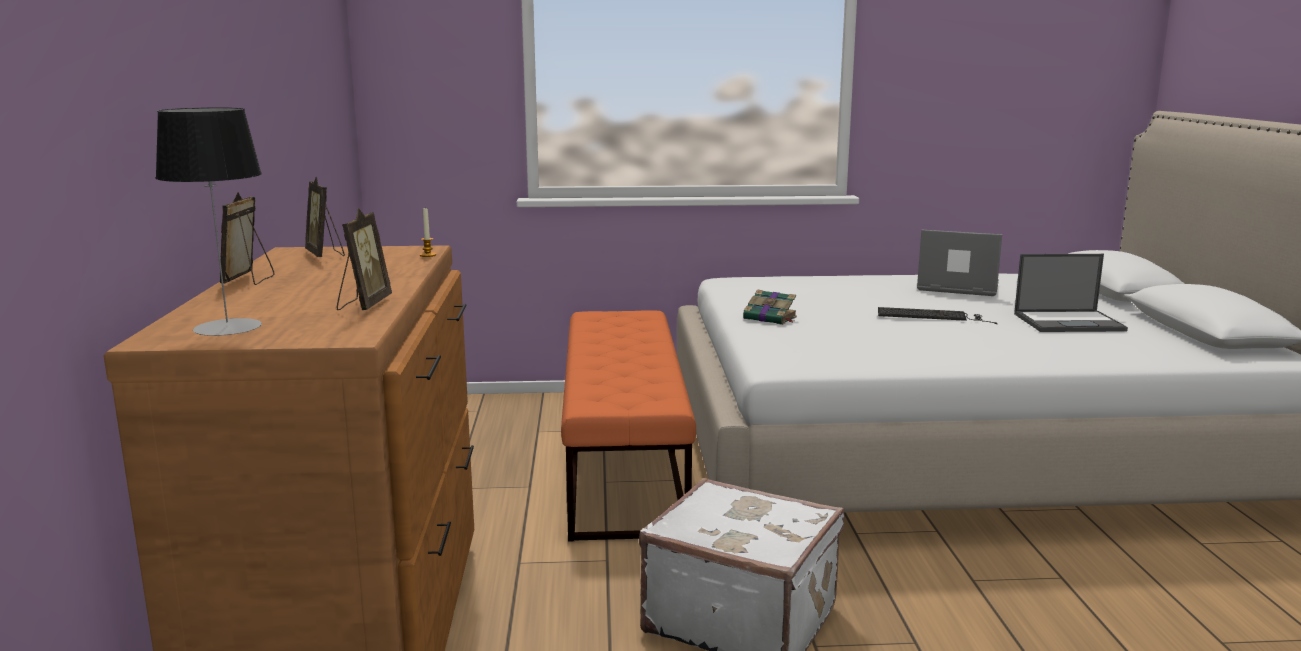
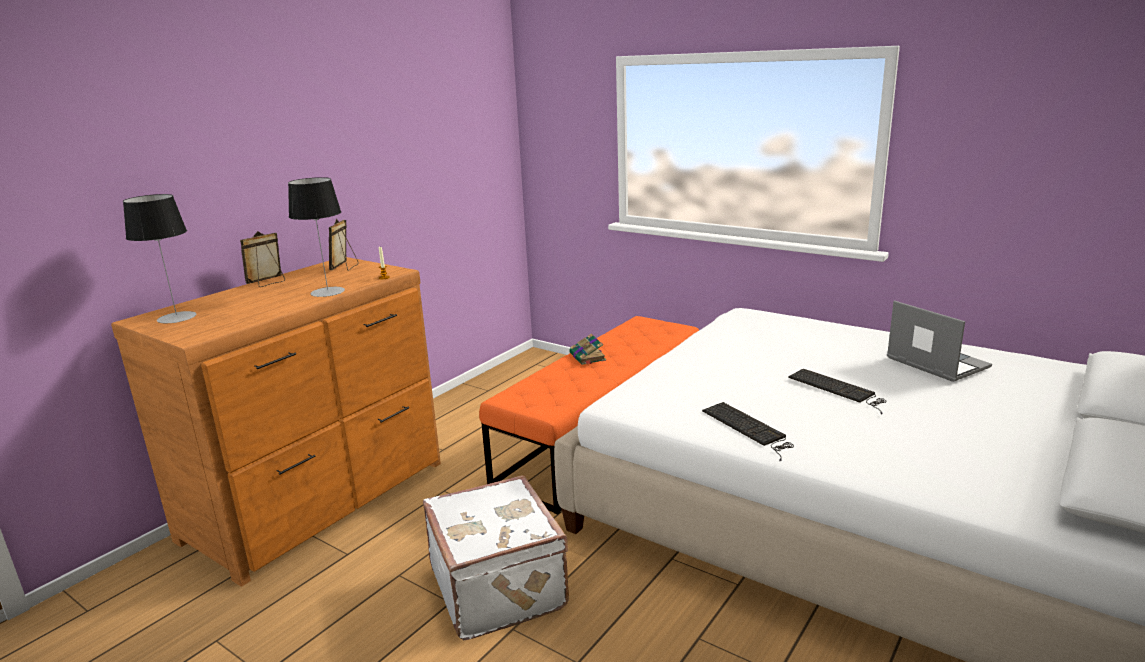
camera: 40 degrees right, 5 degrees up
(363, 305) = (256, 314): picture frame -> none
(393, 275) = (328, 292): none -> table lamp
(771, 318) = (698, 358): book -> book (588, 357)
(930, 355) = (749, 429): none -> keyboard
(1069, 322) = (972, 432): laptop -> none

